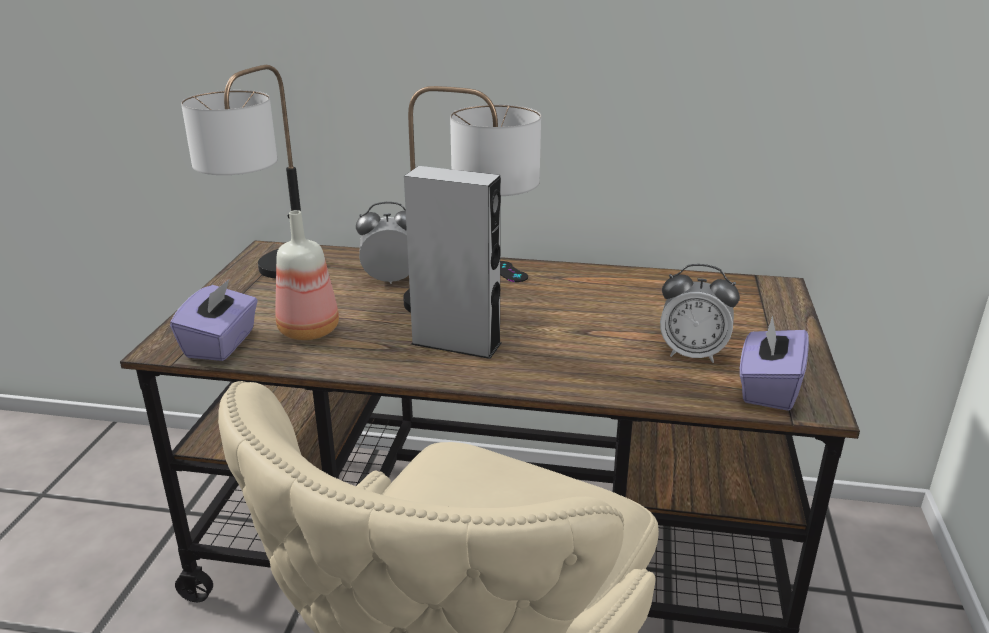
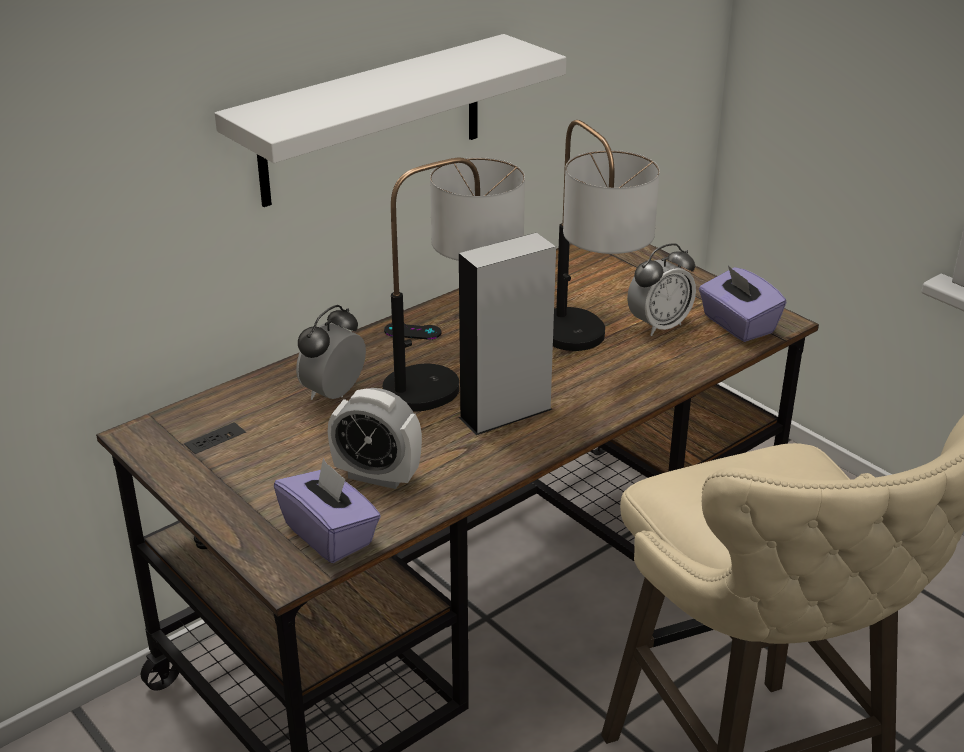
camera: 50 degrees left, 5 degrees up
(269, 277) = (218, 457): table lamp -> table lamp (588, 349)
(310, 331) = (377, 476): bottle -> alarm clock
(520, 75) = (372, 120): none -> white shelf

